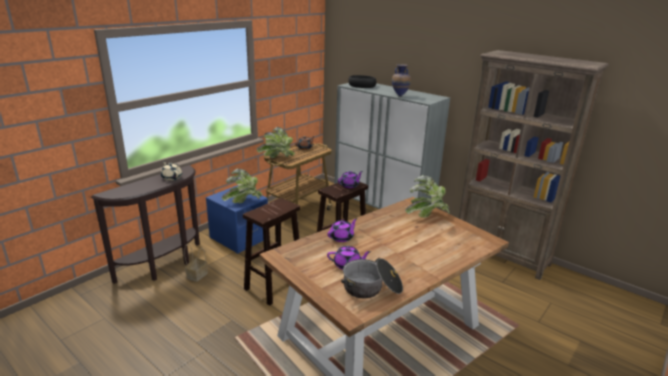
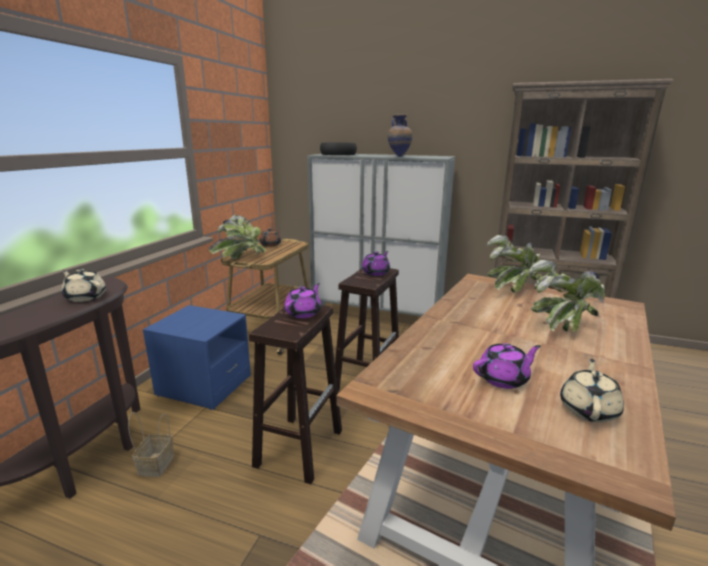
camera: 20 degrees left, 5 degrees down
(243, 201) = (210, 324): potted plant -> potted plant (560, 326)
(342, 237) = (443, 338): purple teapot -> purple teapot (303, 313)
(371, 288) = (588, 409): cooking pot -> beige teapot

